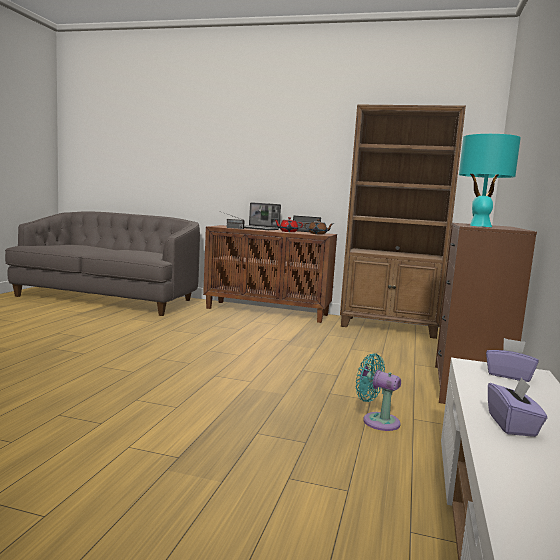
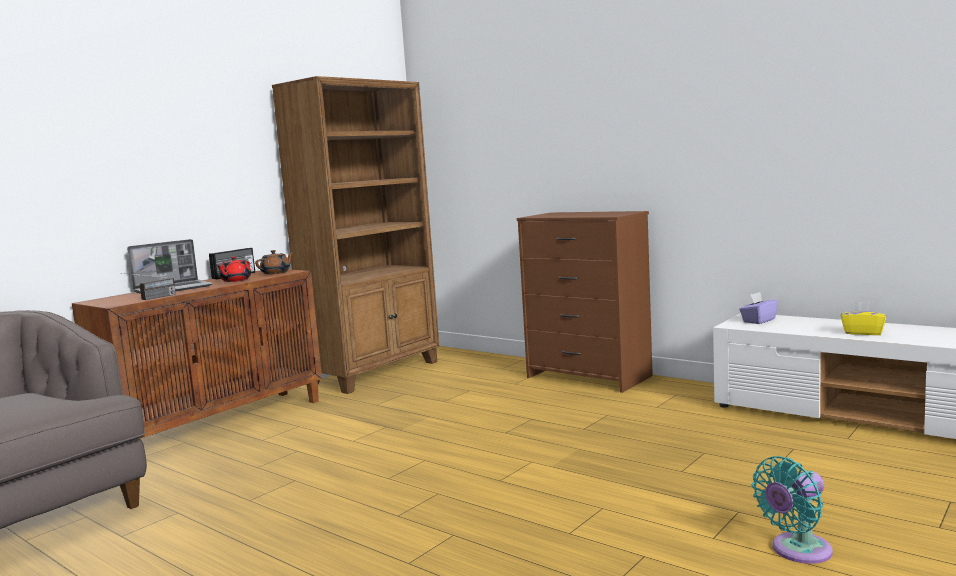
camera: 65 degrees left, 0 degrees up
(377, 421) = (659, 420): turquoise fan -> turquoise fan (797, 551)
(480, 226) = (596, 215): turquoise table lamp -> none
(512, 425) = (863, 332): purple tissue box -> yellow tissue box

